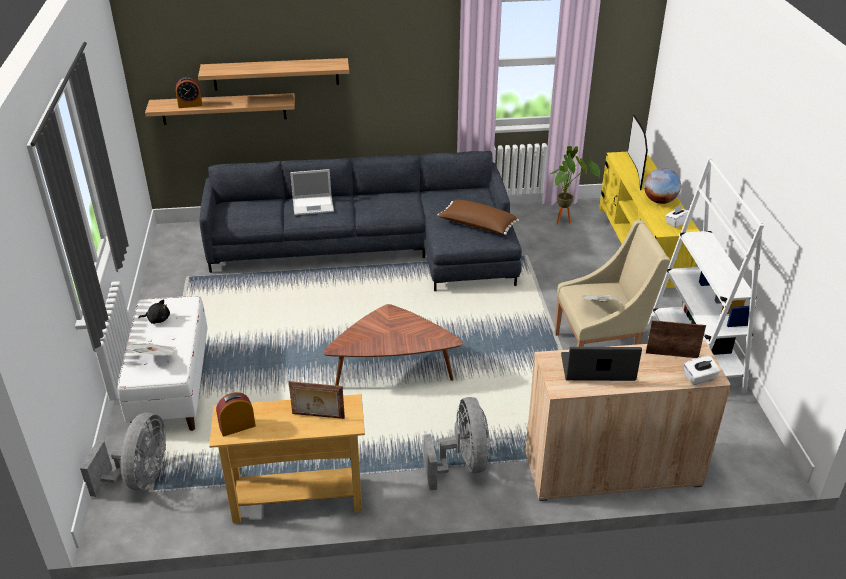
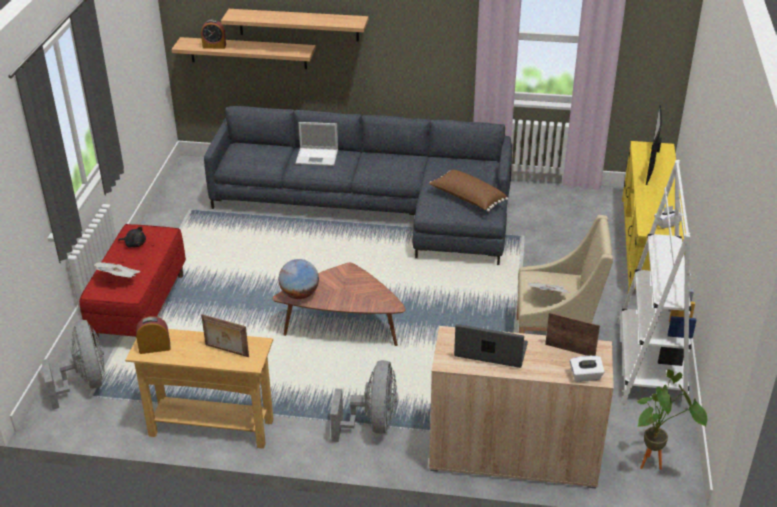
camera: 15 degrees right, 0 degrees up
(140, 478) = (85, 383): grey fan -> grey fan turned 45 degrees counterclockwise
(171, 387) = (140, 309): white bench -> red bench
(565, 220) = (580, 206): potted plant -> potted plant (655, 463)
(659, 201) = (660, 199): globe -> globe (299, 294)

